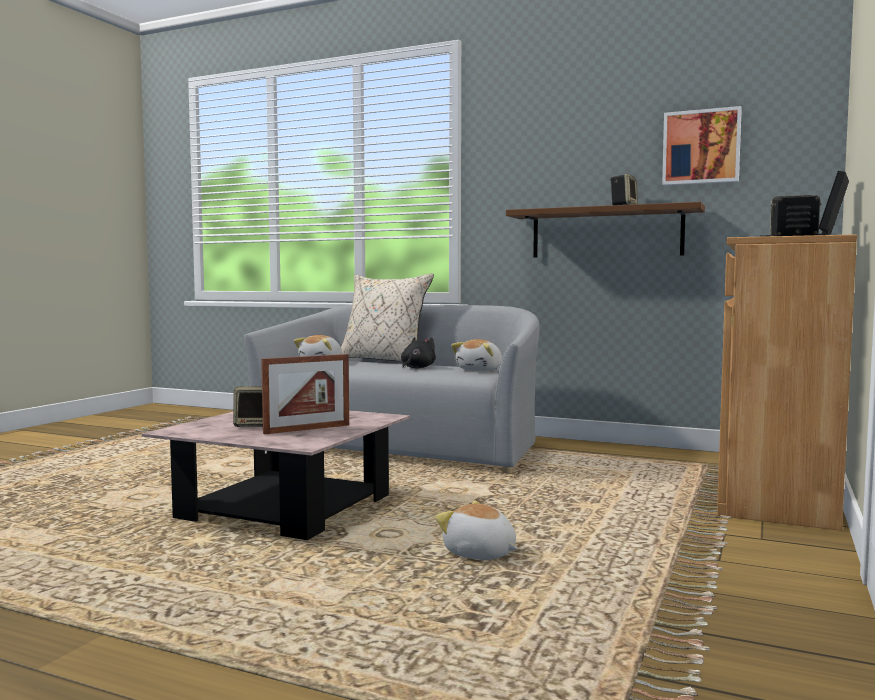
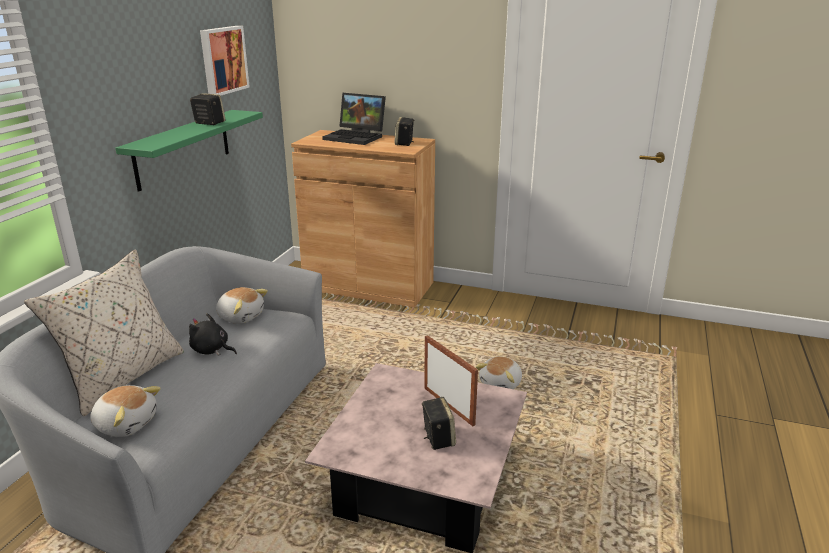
camera: 95 degrees left, 20 degrees up
(606, 233) = (183, 148): brown shelf -> green shelf

